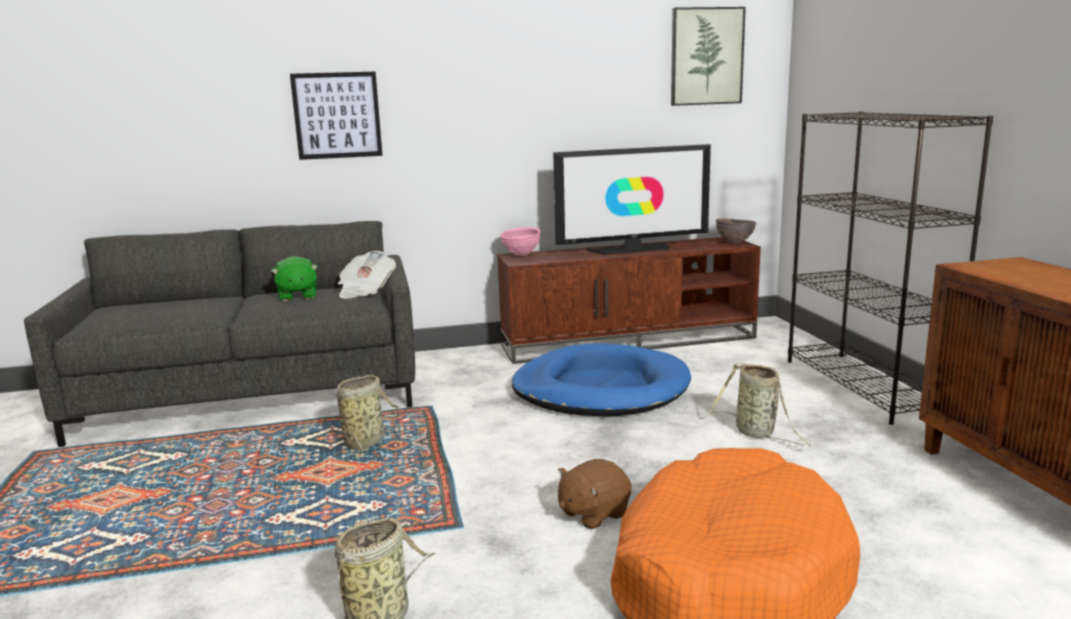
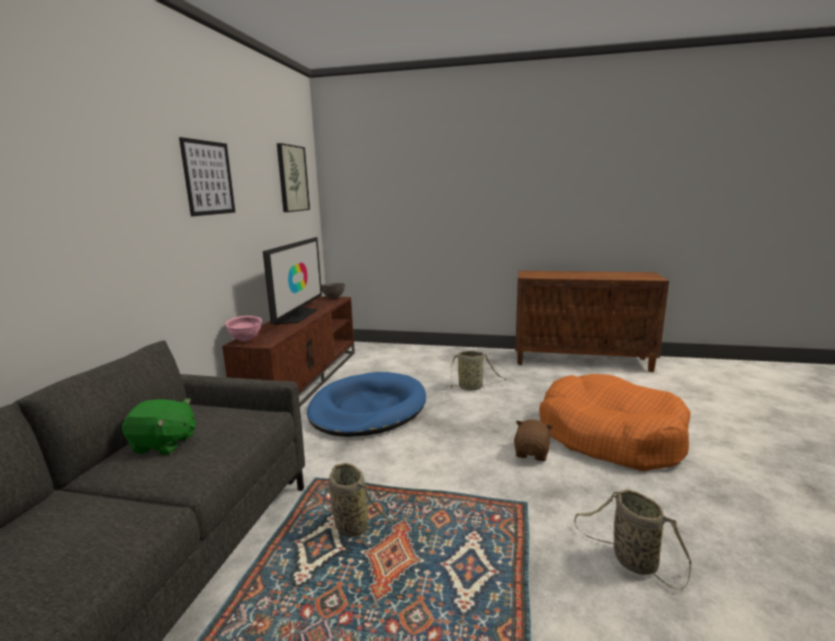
camera: 65 degrees left, 0 degrees up
(337, 115) = (75, 232): picture -> picture (208, 178)
(365, 291) = (217, 409): newspaper -> none
(593, 513) = (532, 453): brown plush toy -> brown plush toy turned 150 degrees counterclockwise
(865, 386) = (444, 353): black bookcase -> none

